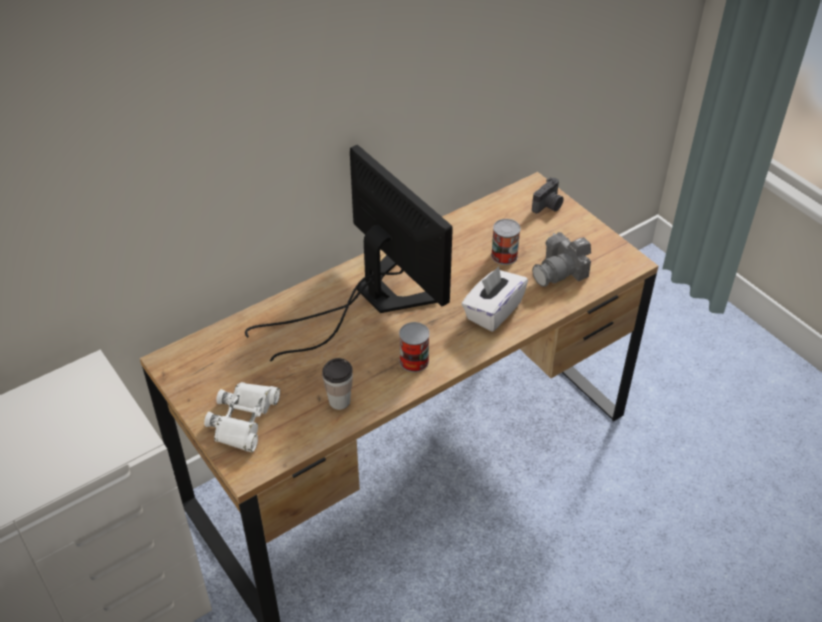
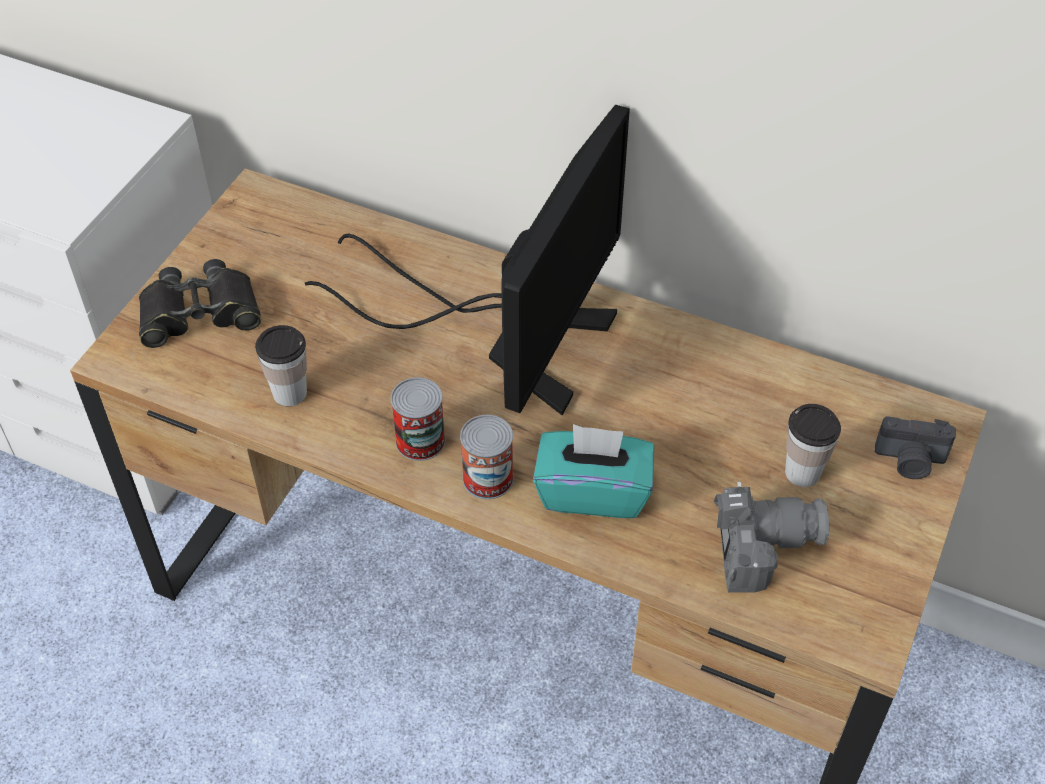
camera: 60 degrees right, 5 degrees up
(244, 420) = (199, 313): white binoculars -> black binoculars
(492, 311) = (593, 491): white tissue box -> turquoise tissue box
(504, 255) = (734, 452): can -> can (487, 478)
(531, 240) = (802, 472): none -> cup
(561, 271) = (759, 545): camera -> camera turned 150 degrees clockwise

